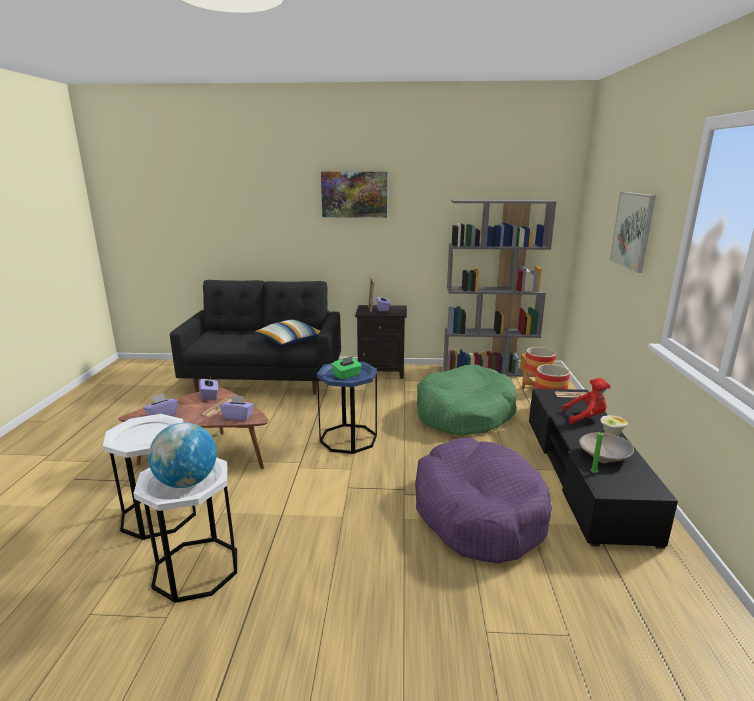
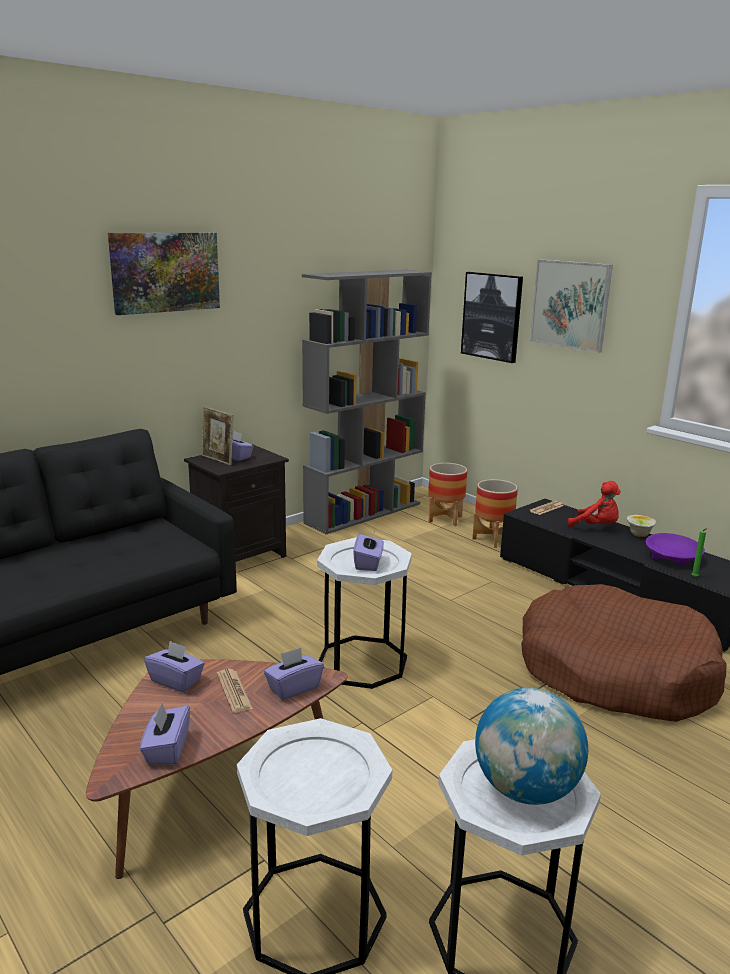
camera: 45 degrees left, 0 degrees up
(289, 341) = (144, 547): pillow -> none
(347, 375) = (368, 563): green tissue box -> purple tissue box
(348, 438) = (362, 662): blue side table -> white side table
(464, 413) = (426, 573): green dog bed -> none
(478, 512) = (615, 672): purple dog bed -> brown dog bed
(586, 417) = (596, 527): red plush toy -> red plush toy turned 75 degrees clockwise
(599, 238) = (492, 316): none -> picture
(605, 456) = (673, 558): beige bowl -> purple bowl

